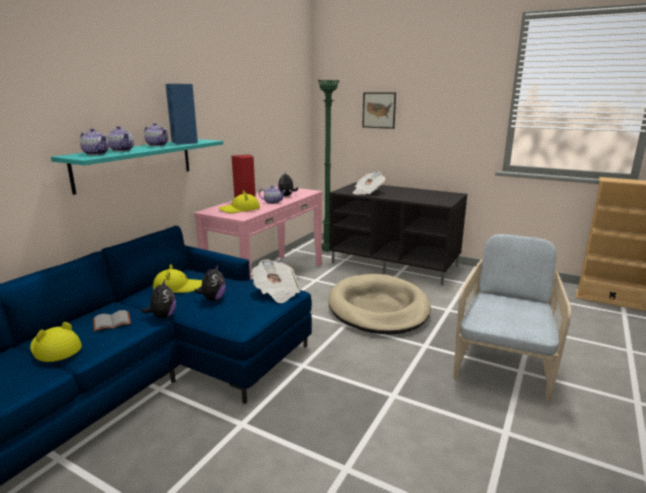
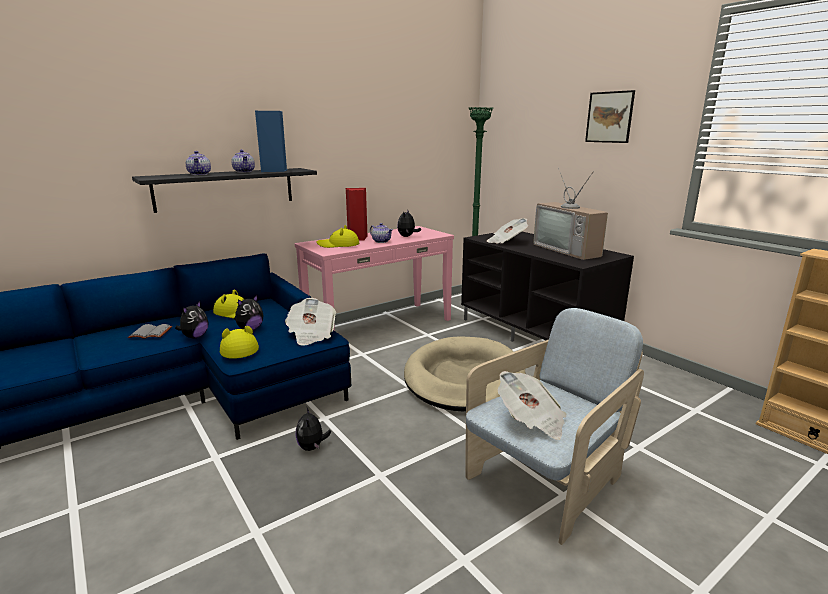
camera: 25 degrees right, 0 degrees up
(55, 348) = (88, 345): yellow hat -> yellow hat (238, 348)
(96, 154) = (169, 176): teapot -> none
(135, 164) = (225, 189): turquoise shelf -> black shelf
(318, 390) = (312, 447): none -> plush toy
(379, 110) = (542, 143): picture -> picture (609, 117)
(421, 194) = (570, 250): none -> television
(511, 320) = (531, 421): none -> newspaper

